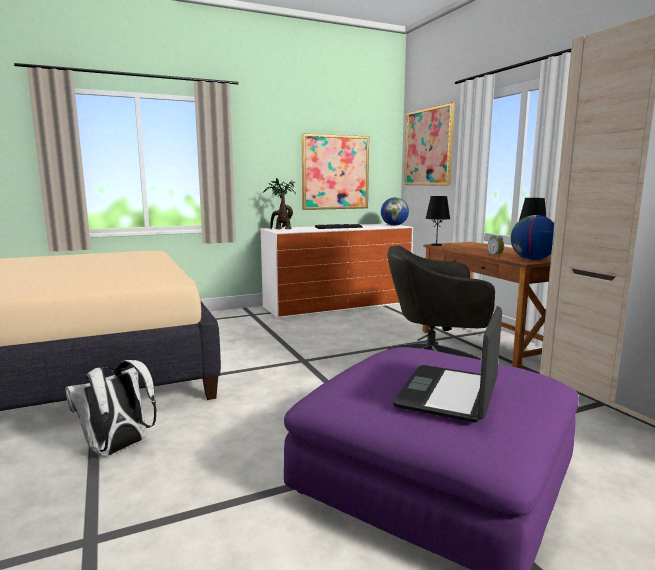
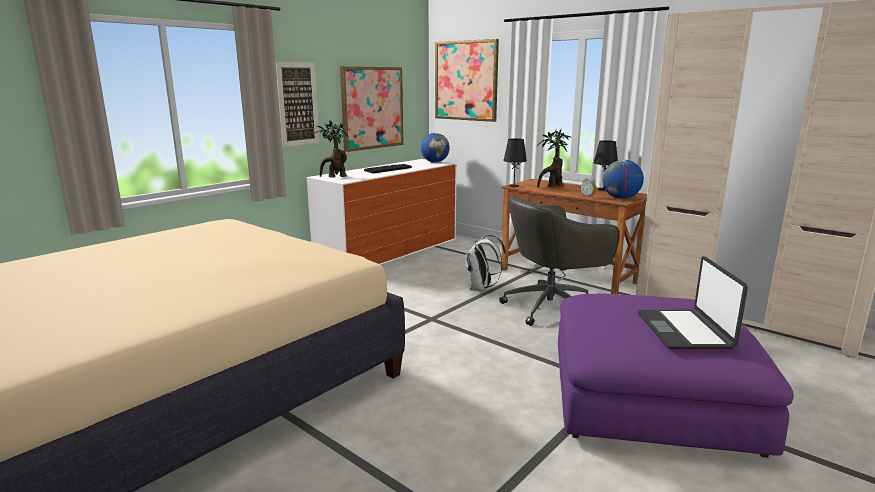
camera: 25 degrees left, 5 degrees up
(118, 449) = (373, 447): white backpack -> white backpack (481, 289)
(256, 165) = (298, 104): none -> picture
(475, 247) = (552, 187): none -> potted plant

